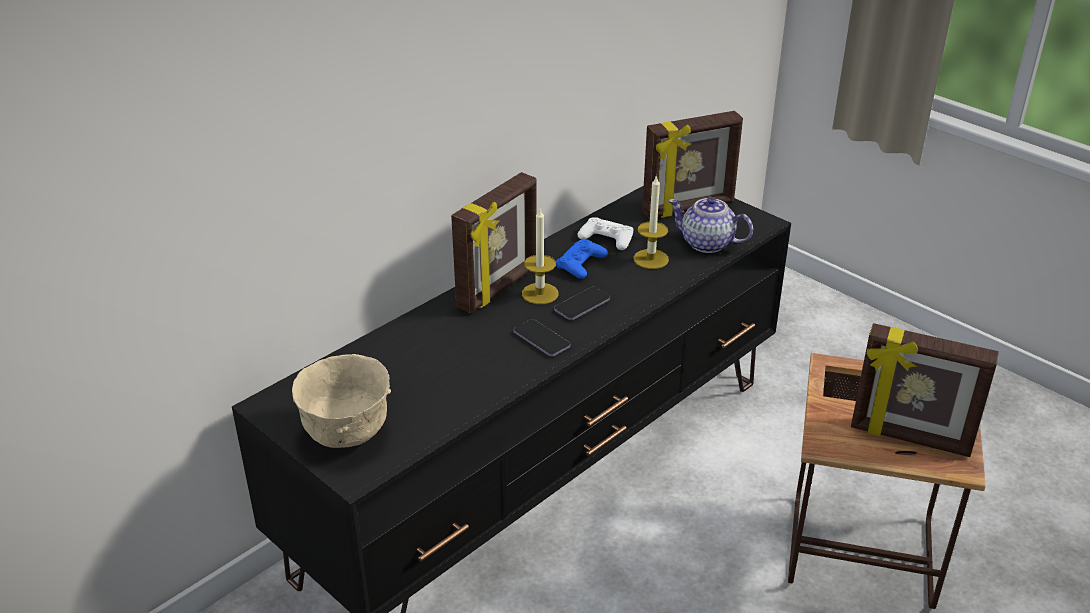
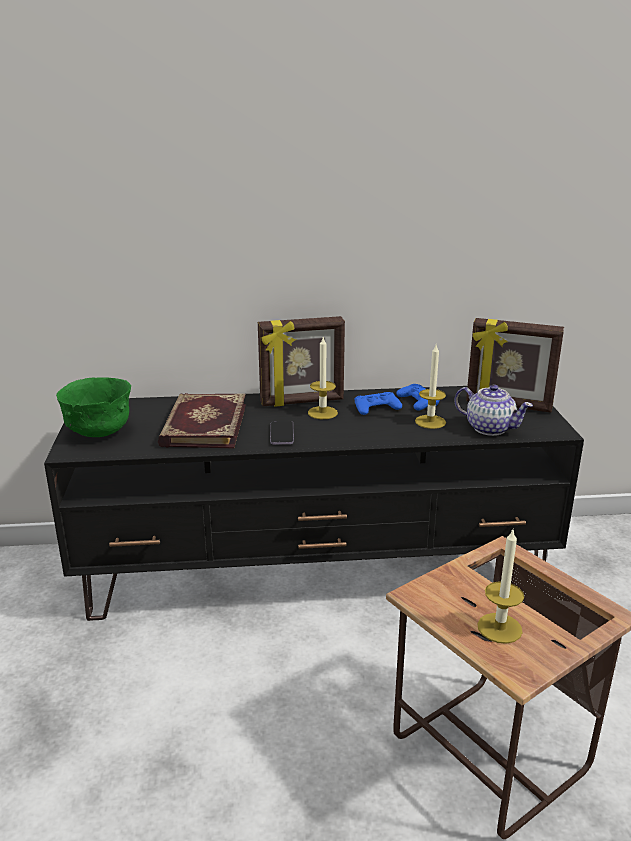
camera: 40 degrees right, 10 degrees down
(347, 434) = (99, 433): beige bowl -> green bowl
(444, 367) = (203, 425): none -> book
(582, 305) = (338, 428): phone -> none
(607, 238) = (417, 402): white game controller -> blue game controller
(707, 244) = (489, 428): teapot -> teapot turned 150 degrees clockwise
(910, 438) = (499, 628): picture frame -> candle

